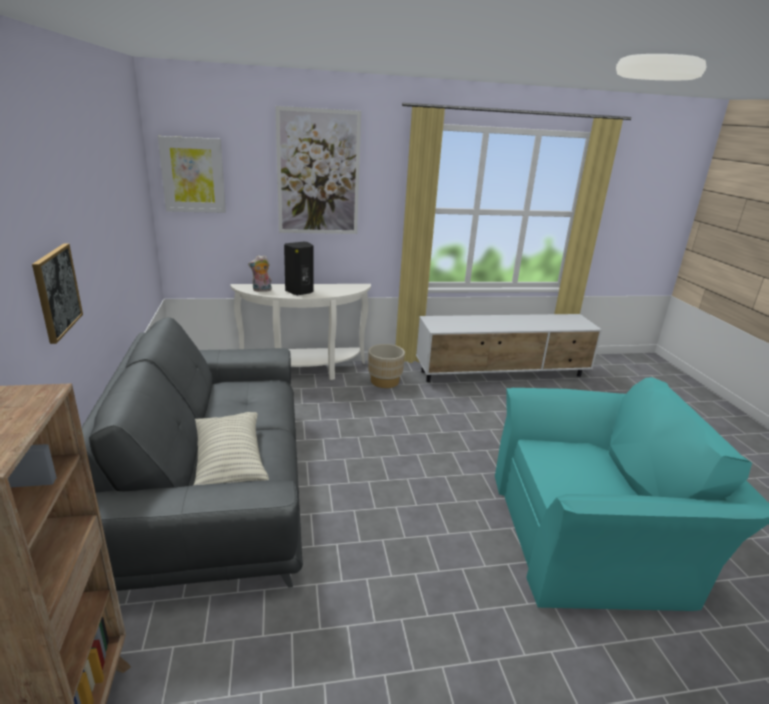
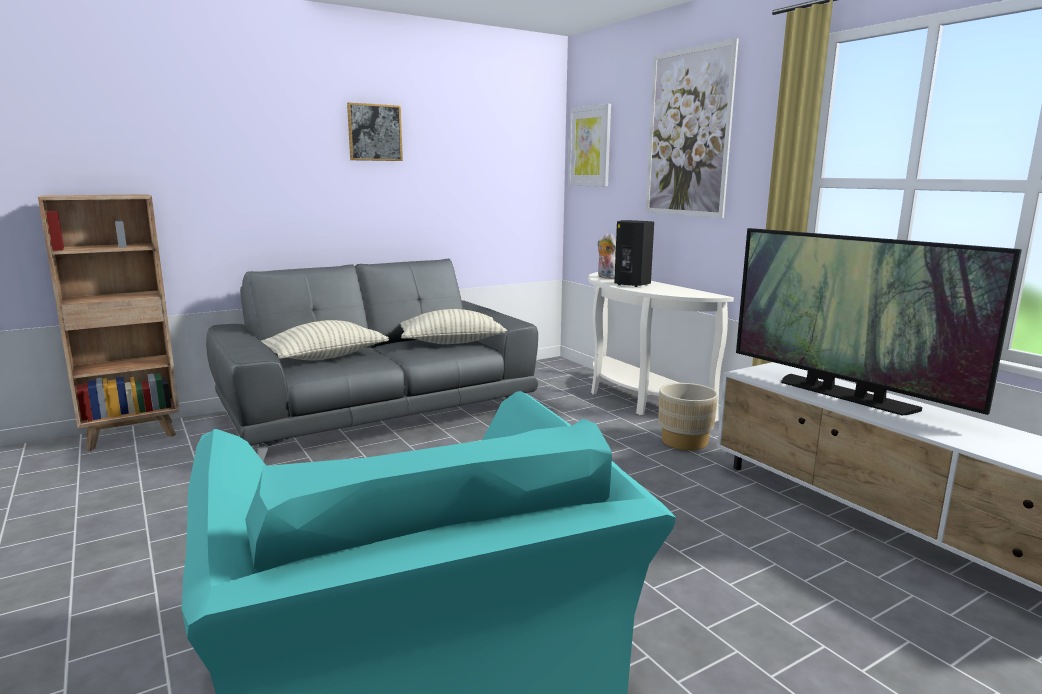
camera: 70 degrees right, 10 degrees down
(56, 291) = (288, 183): picture -> picture (375, 132)
(246, 391) = (452, 342): none -> pillow
(482, 323) = (844, 395): none -> television

